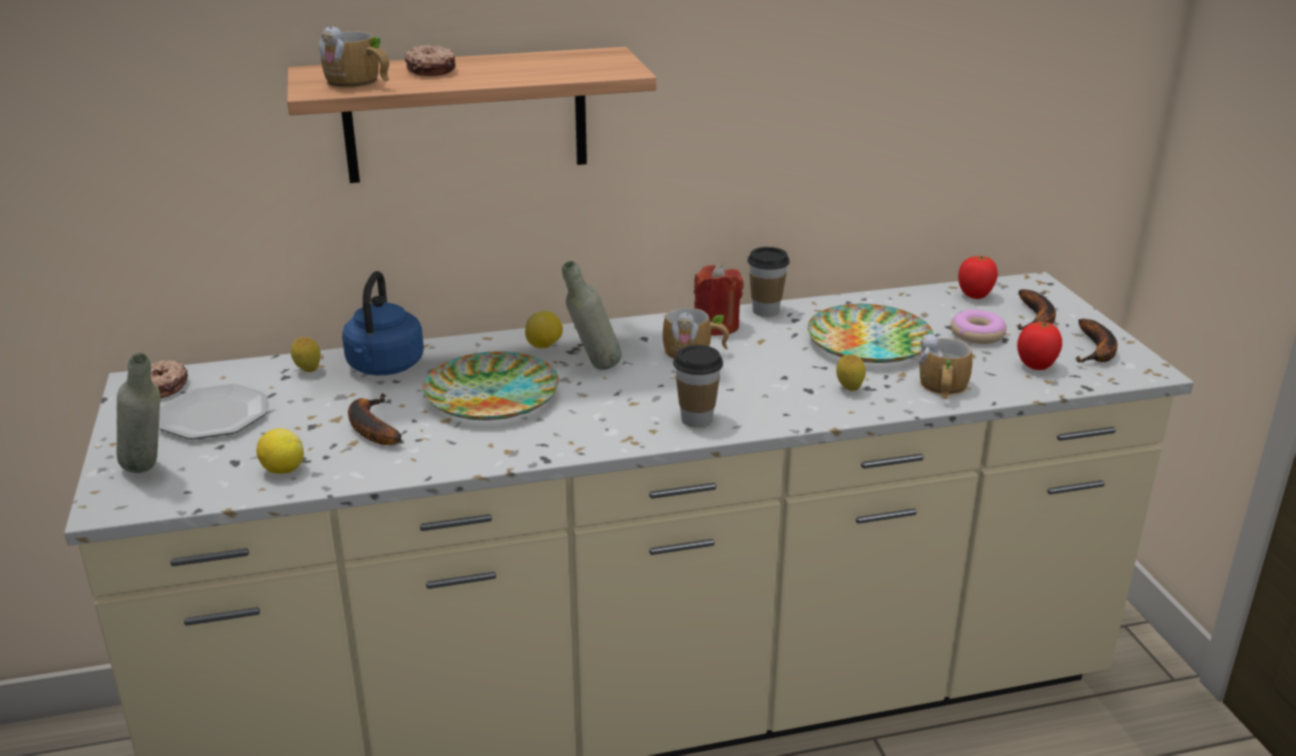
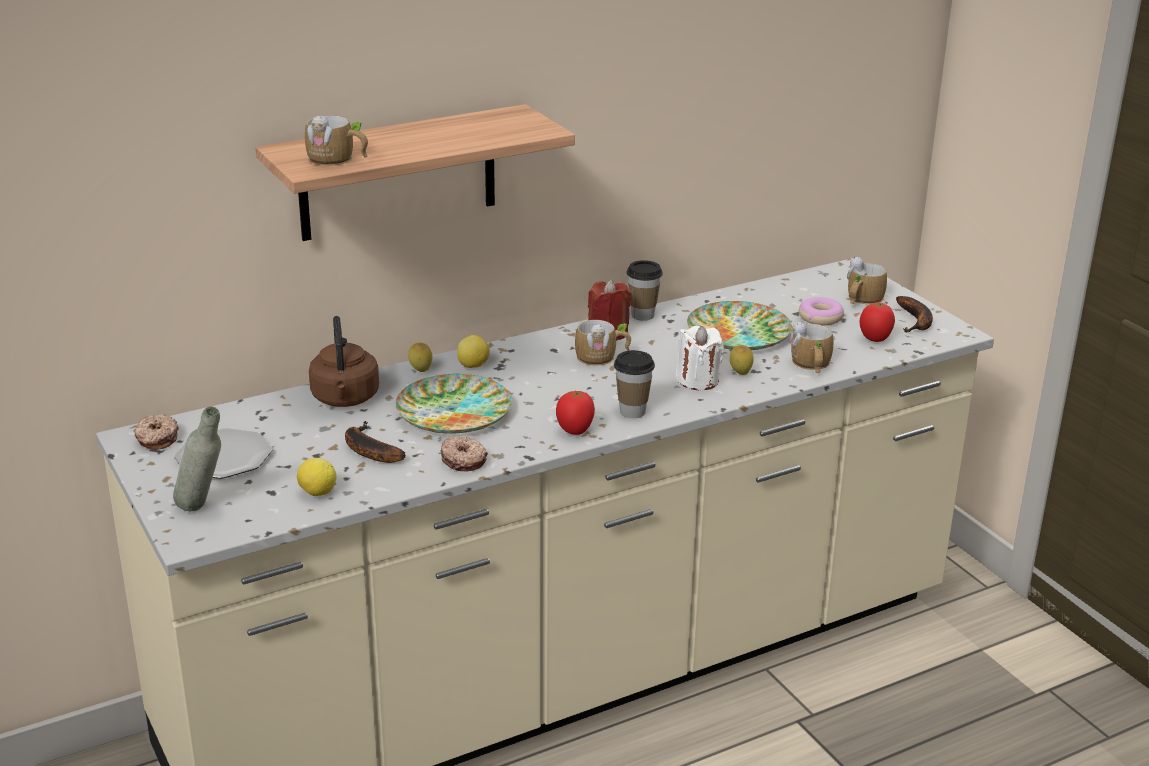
camera: 15 degrees left, 0 degrees up
(308, 371) = (280, 410): lemon -> lemon (421, 371)
(384, 367) = (345, 399): blue kettle -> brown kettle
(432, 70) = (385, 141): donut -> donut (464, 460)
(593, 369) = (526, 381): grey bottle -> none
(793, 391) = (697, 380): none -> white candle
(975, 296) = (806, 285): tomato -> tomato (575, 431)
(1037, 319) = (861, 299): banana -> mug

